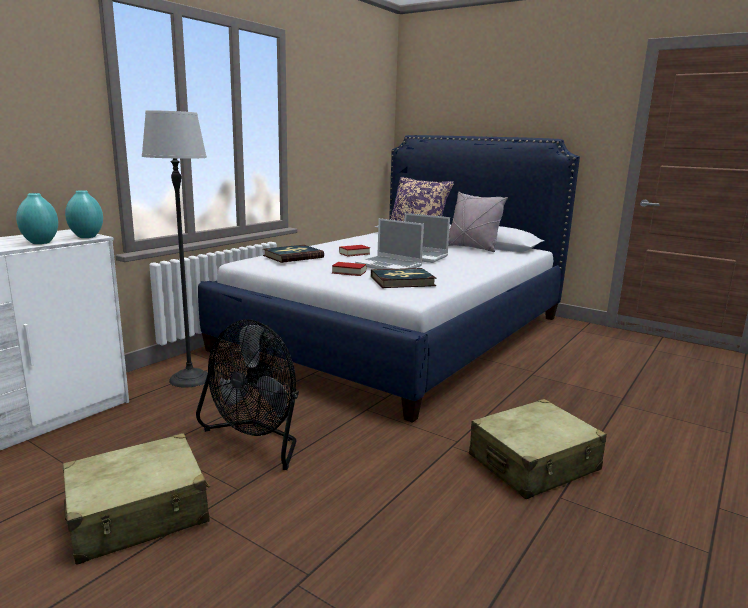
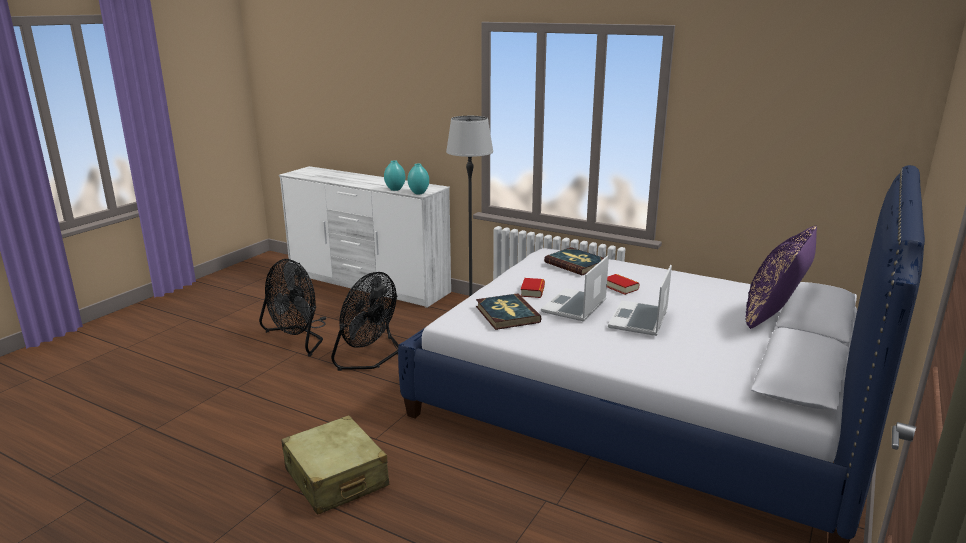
camera: 85 degrees right, 5 degrees up
(139, 514) = (299, 337): beige suitcase -> black fan
(472, 248) = (750, 356): purple pillow -> none

